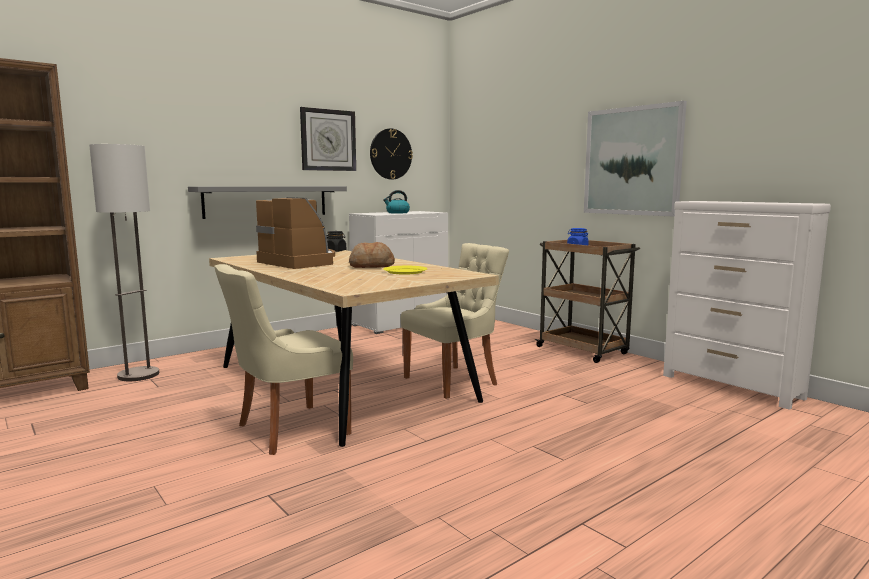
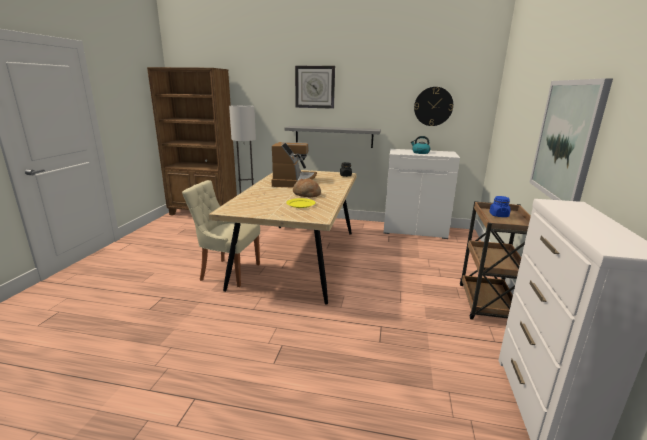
camera: 50 degrees right, 10 degrees up
(328, 140) = (380, 97): wall clock -> wall clock (315, 87)
(454, 380) = (347, 283): beige chair -> none

